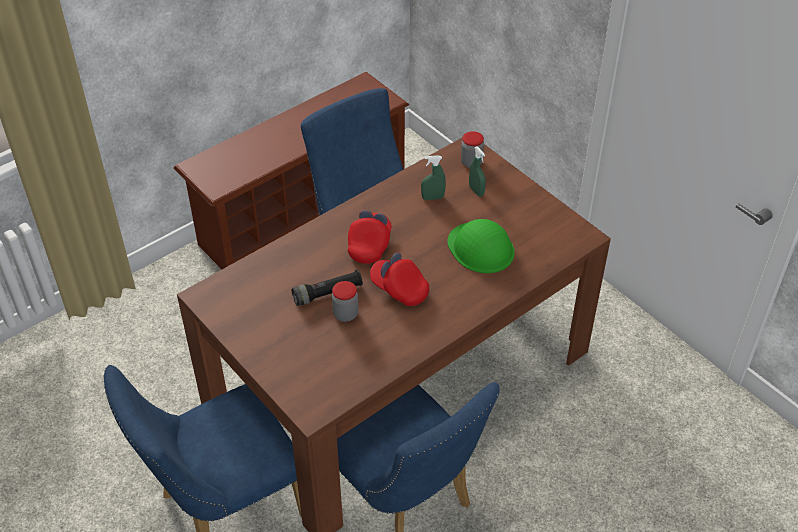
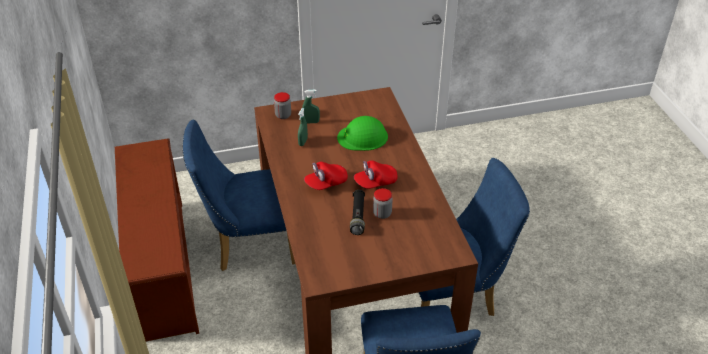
camera: 65 degrees left, 5 degrees down
(370, 245) = (326, 183): red cap -> red cap turned 75 degrees counterclockwise

